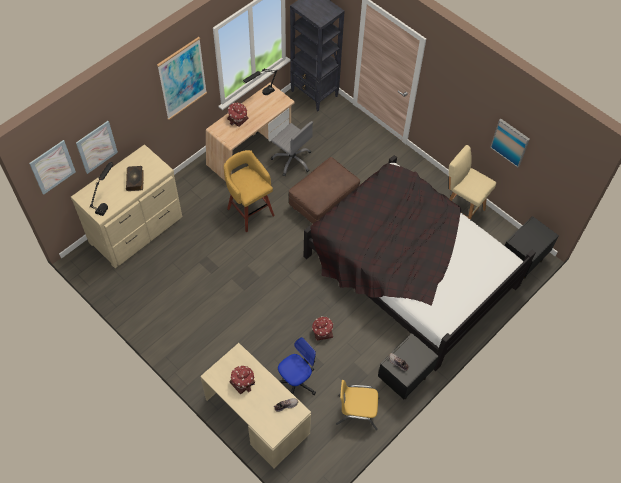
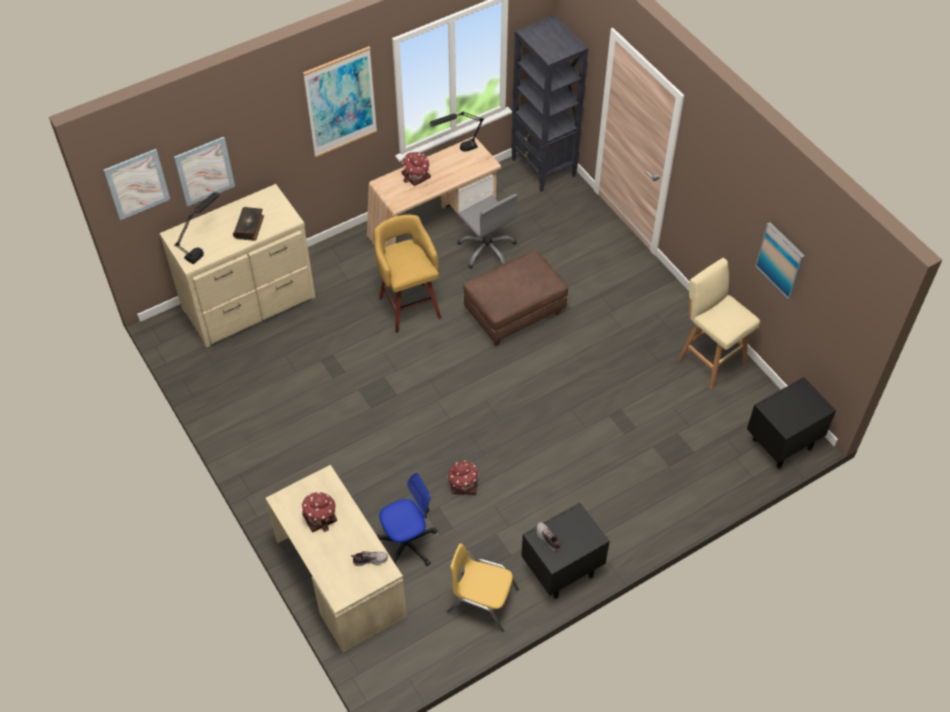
camera: 15 degrees right, 5 degrees down
(409, 271) = (611, 426): black bed -> none

